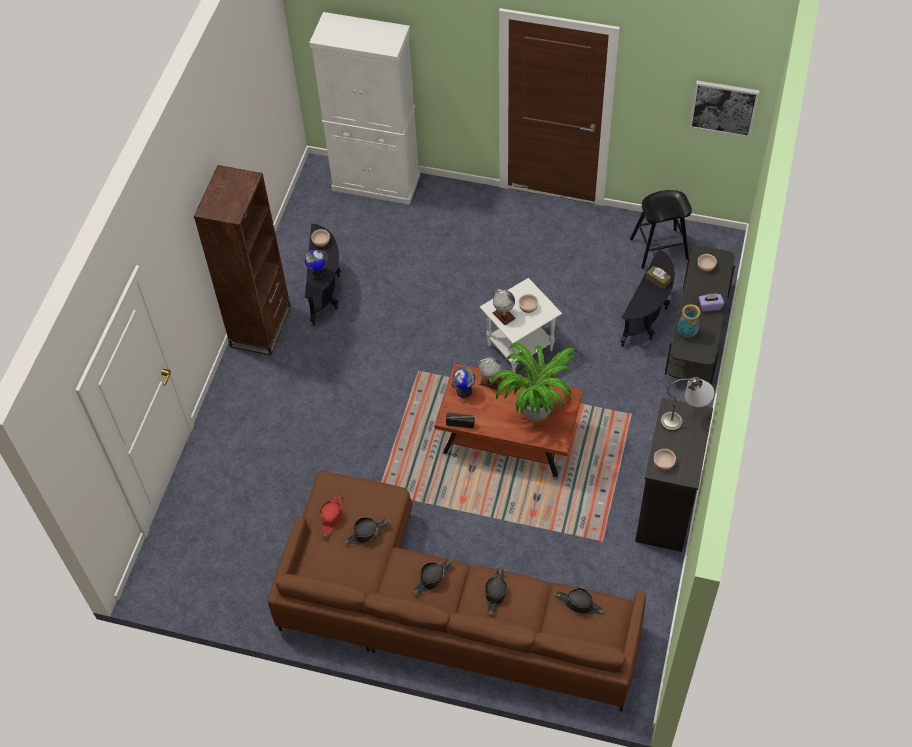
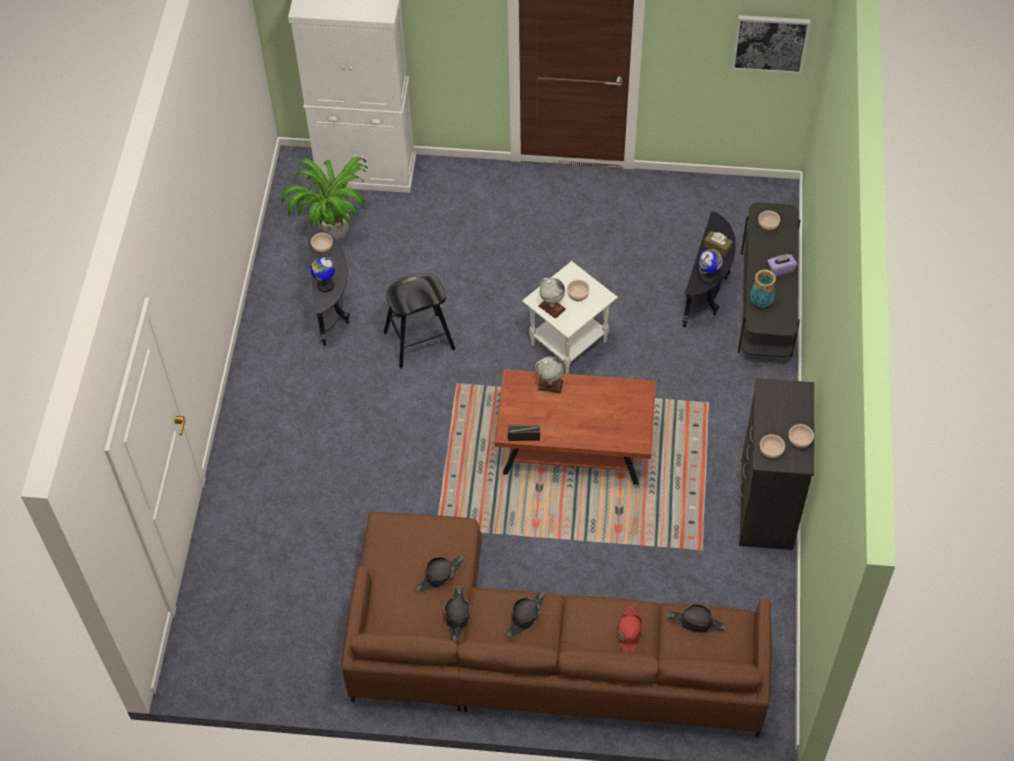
camera: 10 degrees left, 0 degrees up
(261, 326) = (262, 354): brown bookcase -> none
(332, 516) = (396, 561): red hat -> red hat (629, 631)
(464, 391) = (521, 399): globe -> globe (708, 277)
(495, 593) = (600, 623): black hat -> black hat (457, 616)
(535, 410) = (607, 411): potted plant -> potted plant (334, 230)
(658, 249) = (705, 211): black stool -> black stool (419, 341)
(685, 419) = (785, 398): grey table lamp -> none
(691, 457) = (800, 440): none -> bowl

